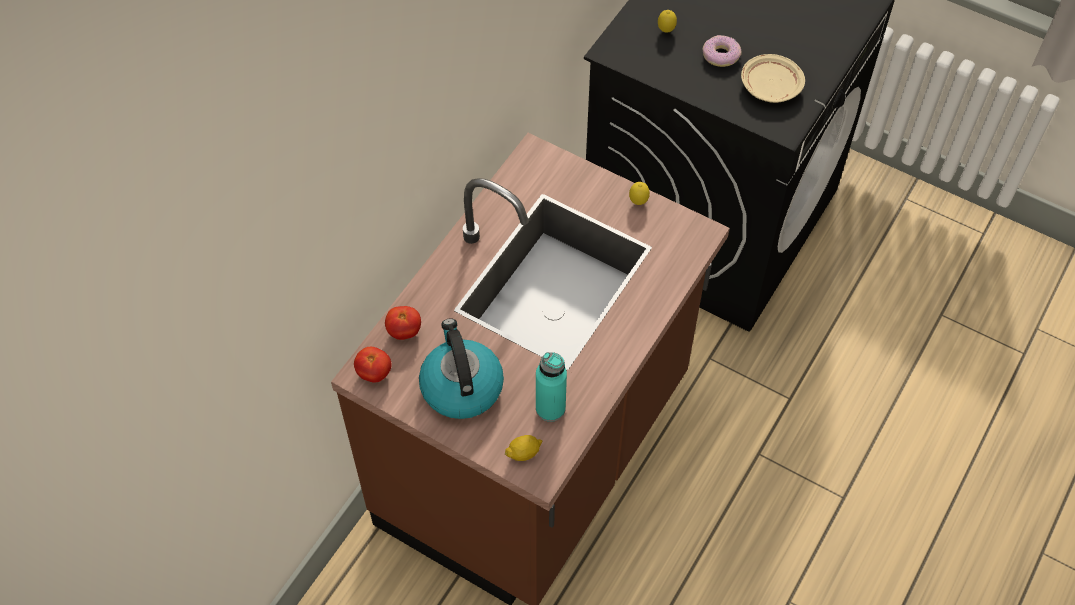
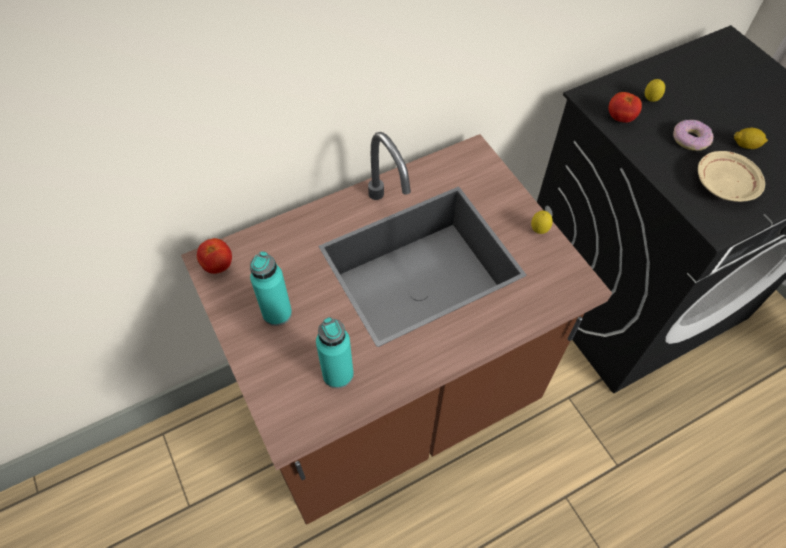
camera: 30 degrees right, 0 degrees up
(404, 331) = (267, 243): tomato -> tomato (620, 118)
(461, 386) = (277, 313): kettle -> turquoise bottle
(524, 453) = (286, 403): lemon -> lemon (746, 145)

